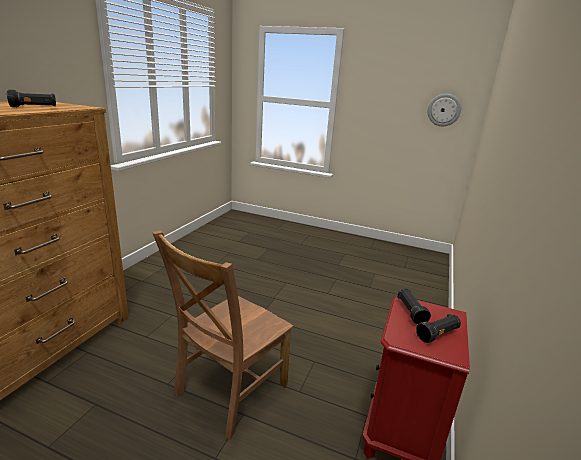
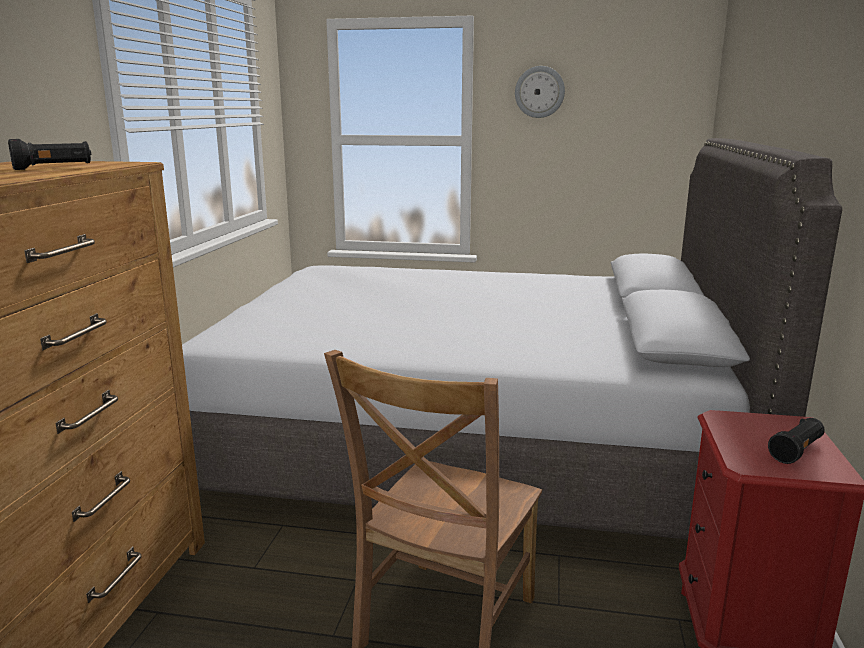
camera: 10 degrees left, 5 degrees down
(295, 286) = (469, 447): none -> grey bed
(410, 312) = (738, 428): black flashlight -> none
(444, 110) = (648, 133): wall clock -> wall clock (539, 92)

